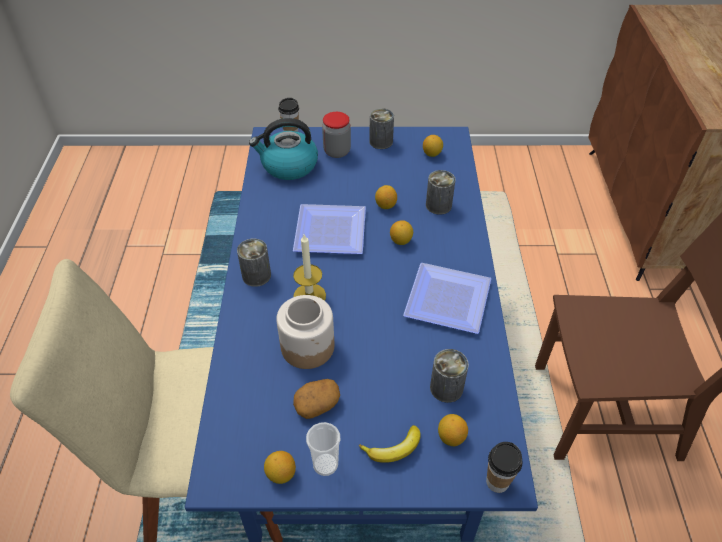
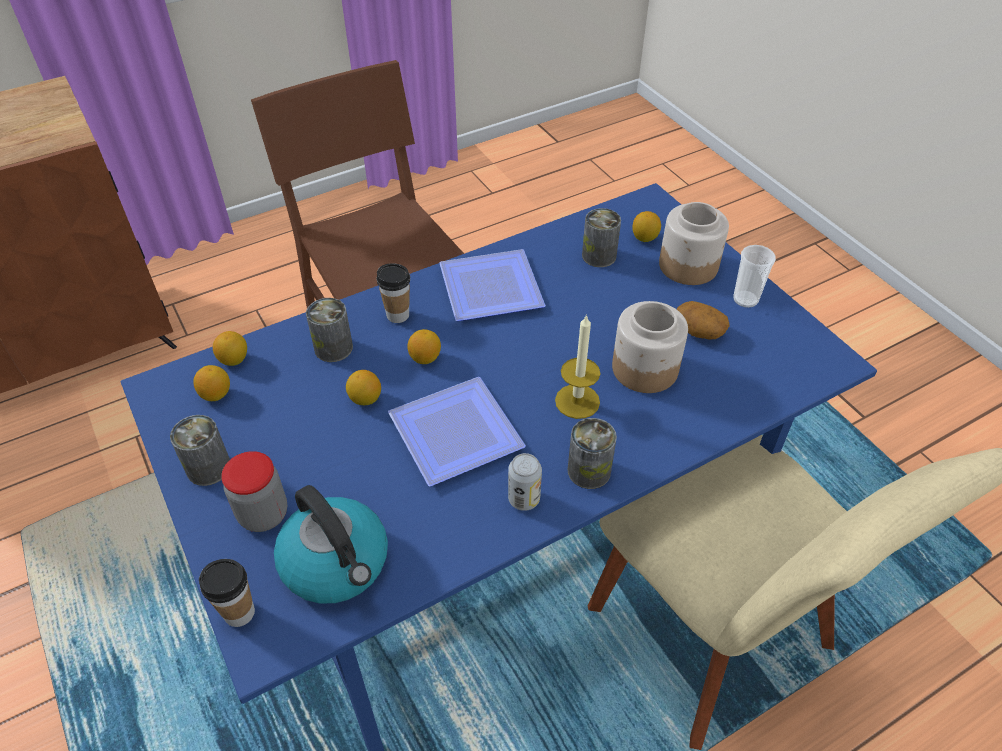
camera: 120 degrees left, 0 degrees up
(264, 240) = (524, 499): none -> can
(281, 474) = (783, 322): lemon -> lemon (234, 360)
(393, 449) = (689, 266): banana -> jar
(497, 482) = (657, 204): cup -> cup (398, 315)

